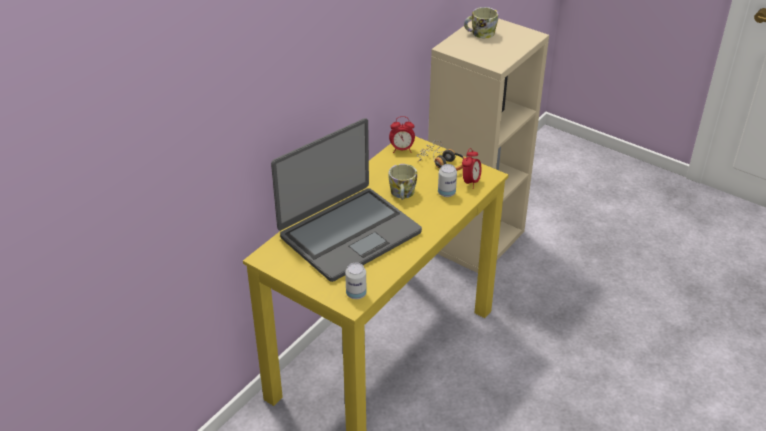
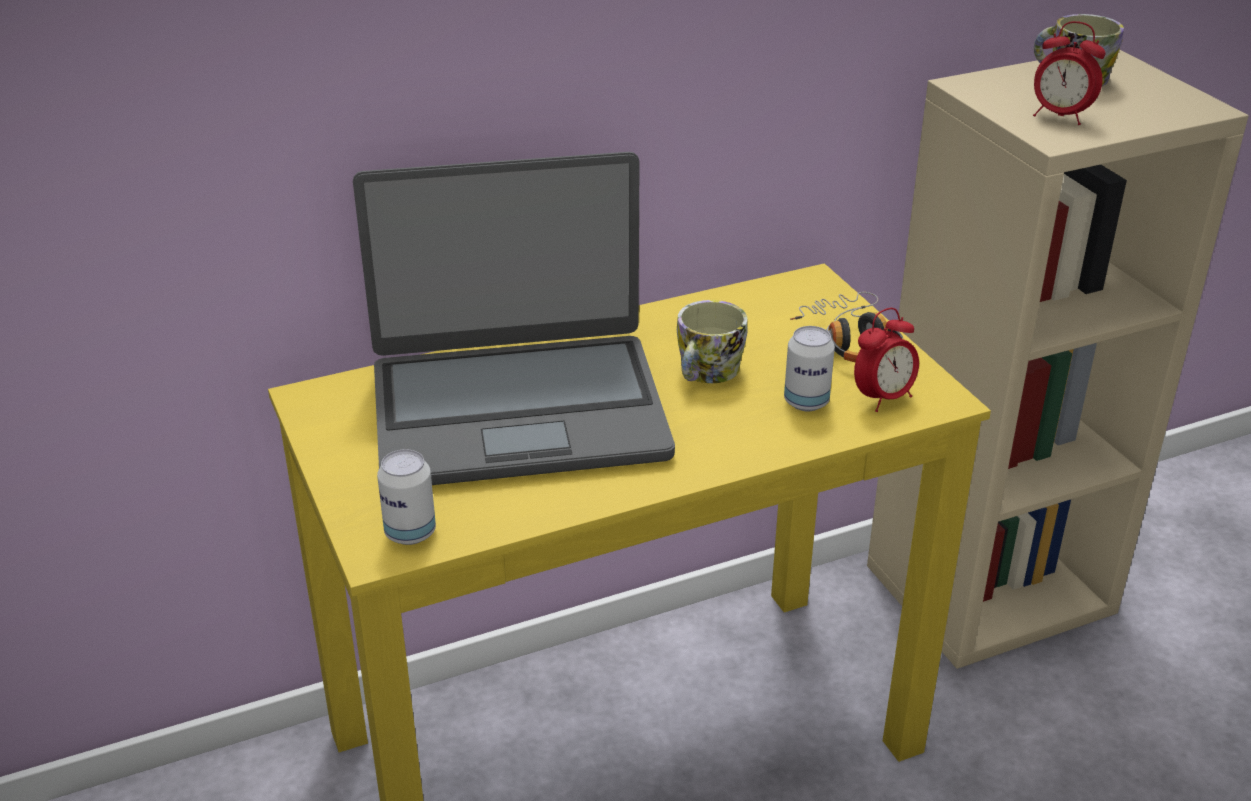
camera: 30 degrees right, 5 degrees down
(402, 149) = (785, 292): alarm clock -> alarm clock (1060, 116)

